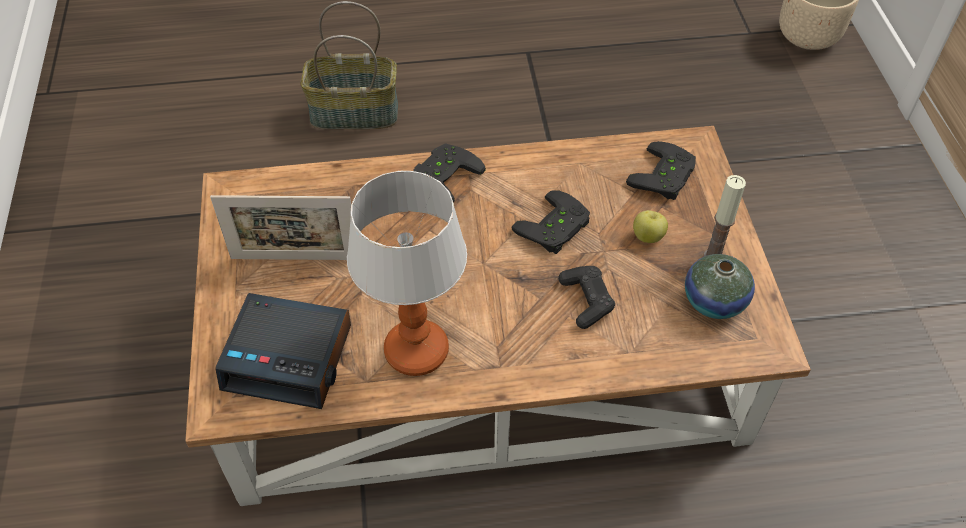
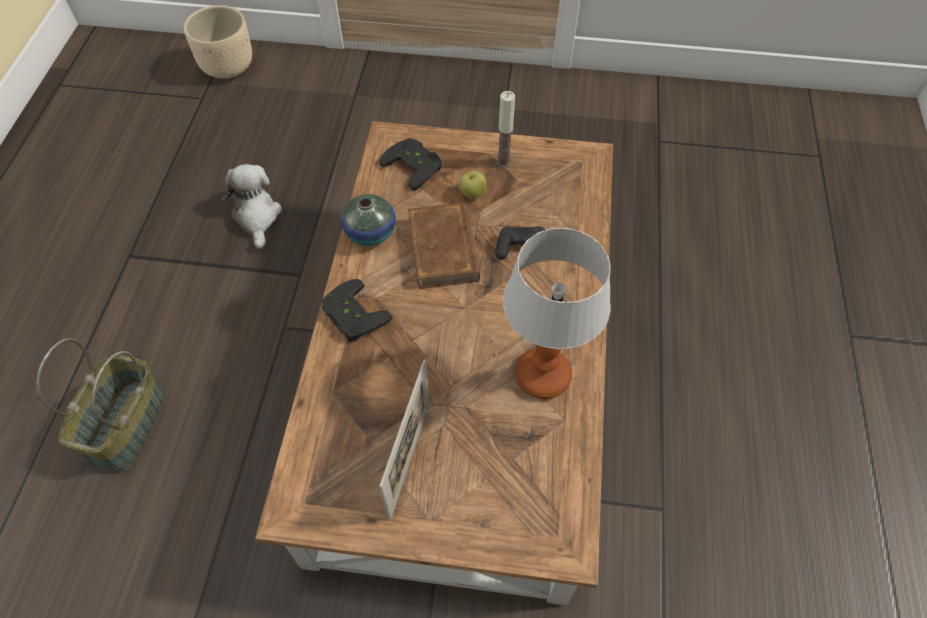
camera: 75 degrees left, 5 degrees up
(289, 357) = (525, 479): alarm clock -> none
(556, 229) = (444, 249): black game controller -> brown book
(615, 123) = (257, 216): none -> plush toy
(714, 301) = (544, 174): vase -> vase (370, 232)

